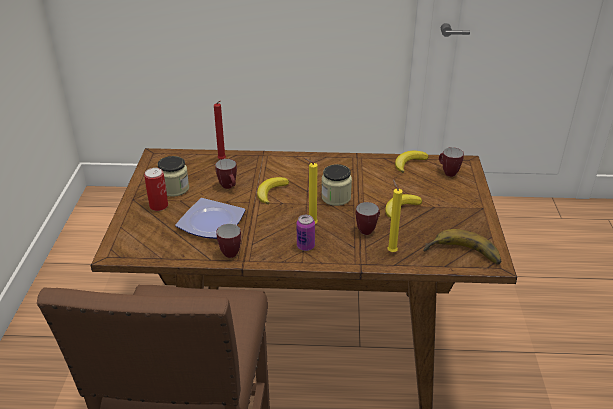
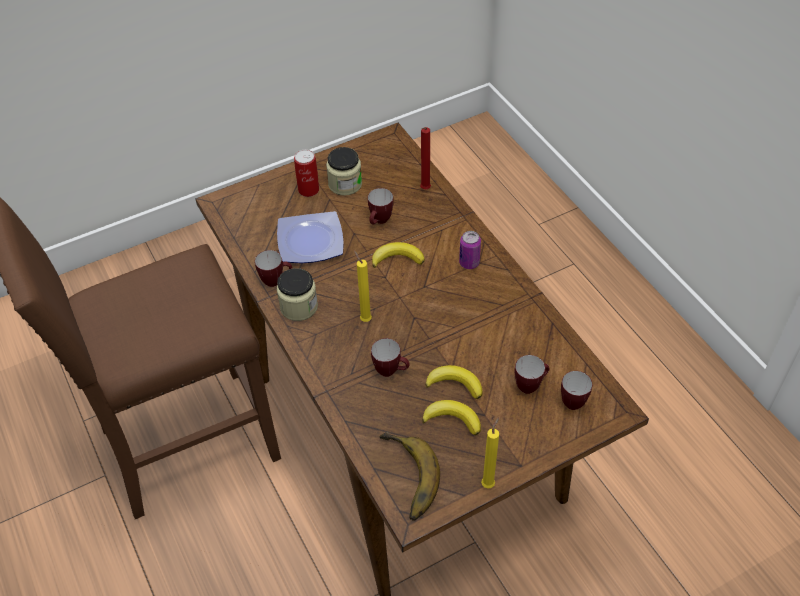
camera: 60 degrees right, 15 degrees up
(305, 246) = (324, 332): can -> can (469, 263)
(336, 197) = (430, 316): jar -> jar (299, 307)
(391, 251) = (367, 408): yellow candle -> yellow candle (489, 483)
(409, 163) = (562, 352): banana -> banana (452, 419)
(425, 182) = (530, 385): none -> mug

